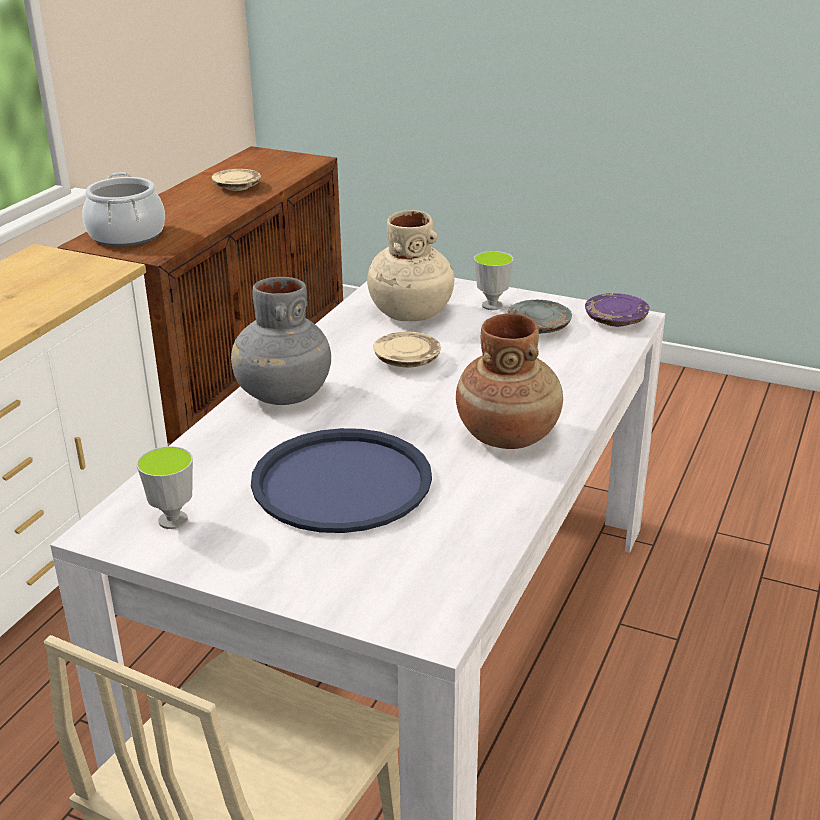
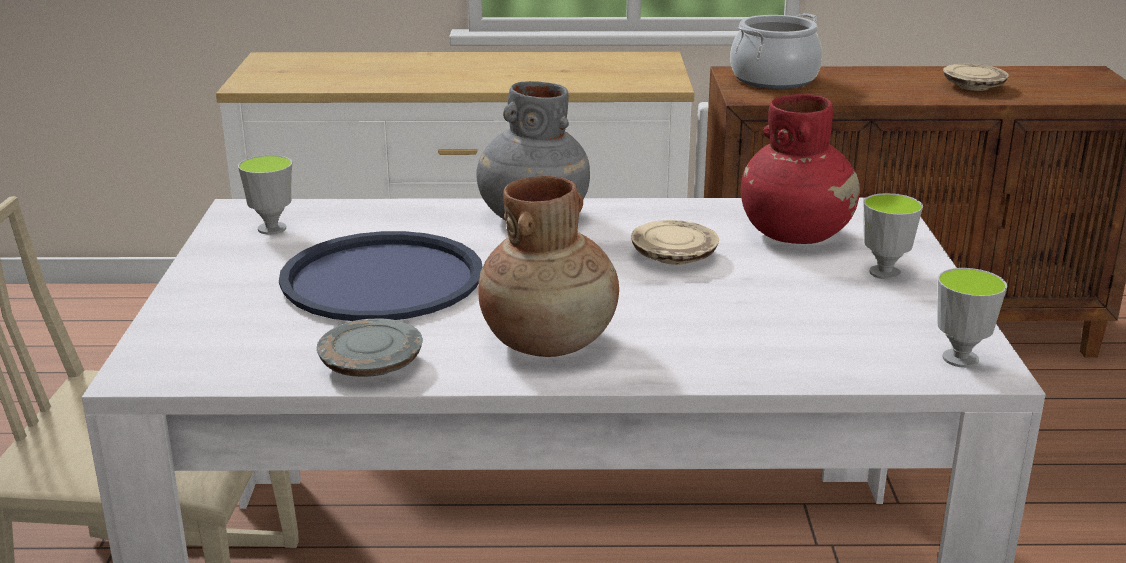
camera: 65 degrees right, 5 degrees down
(411, 313) = (796, 234): beige vase -> red vase
(539, 327) = (863, 311): grey plate -> grey plate (371, 364)
(616, 320) = (960, 359): purple plate -> cup

